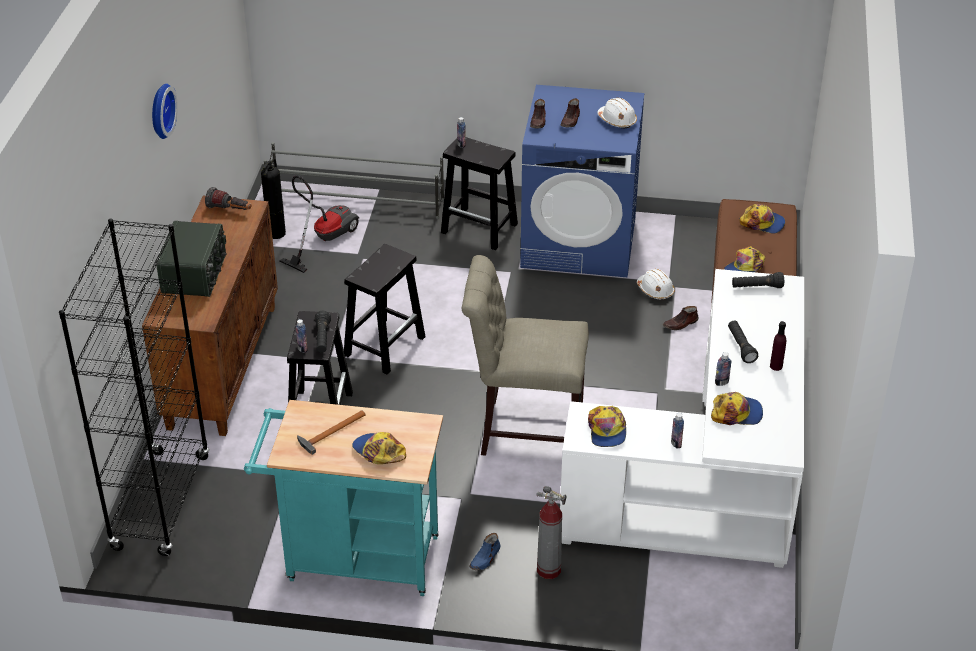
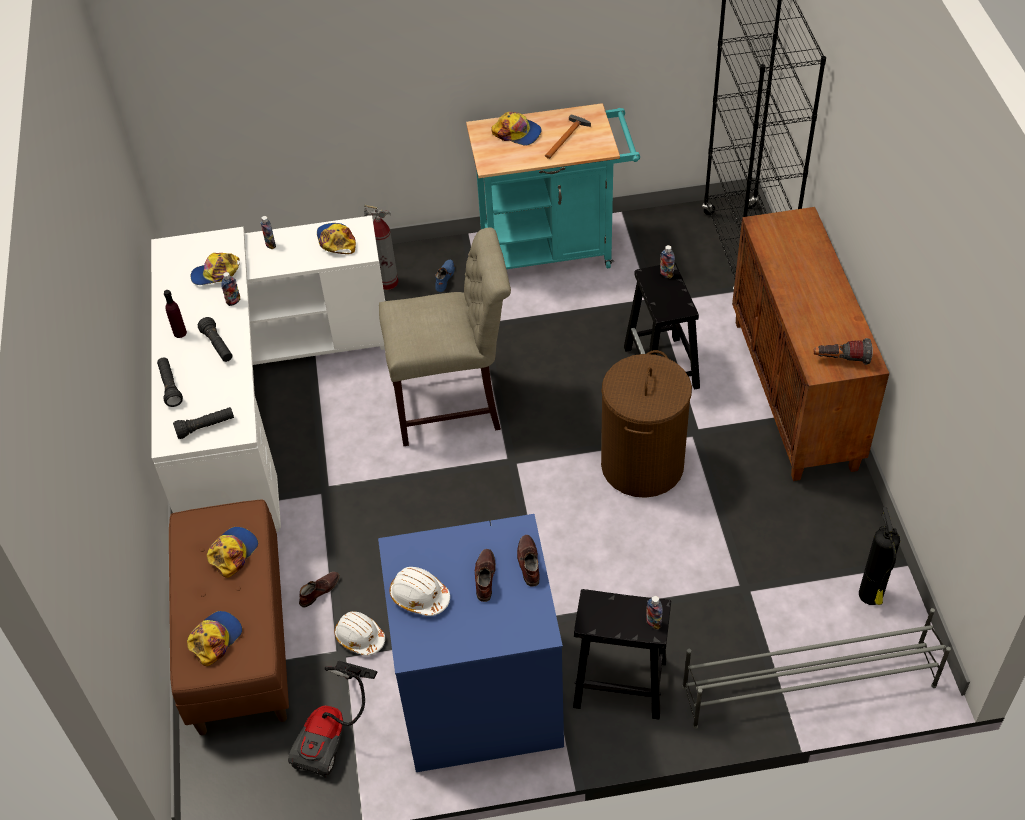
camera: 165 degrees right, 10 degrees up
(159, 110) = (897, 182): wall clock -> none
(195, 274) = (810, 271): radio -> none
(322, 338) = (654, 290): black flashlight -> black flashlight (170, 387)
(323, 238) = (807, 604): vacuum cleaner -> vacuum cleaner (334, 732)
(385, 345) = (642, 465): black stool -> brown laundry basket
(762, 223) = (215, 639): cap -> cap turned 120 degrees clockwise

